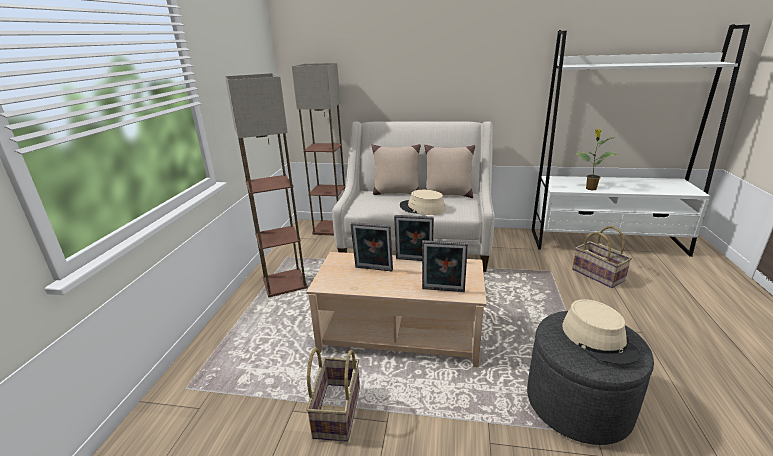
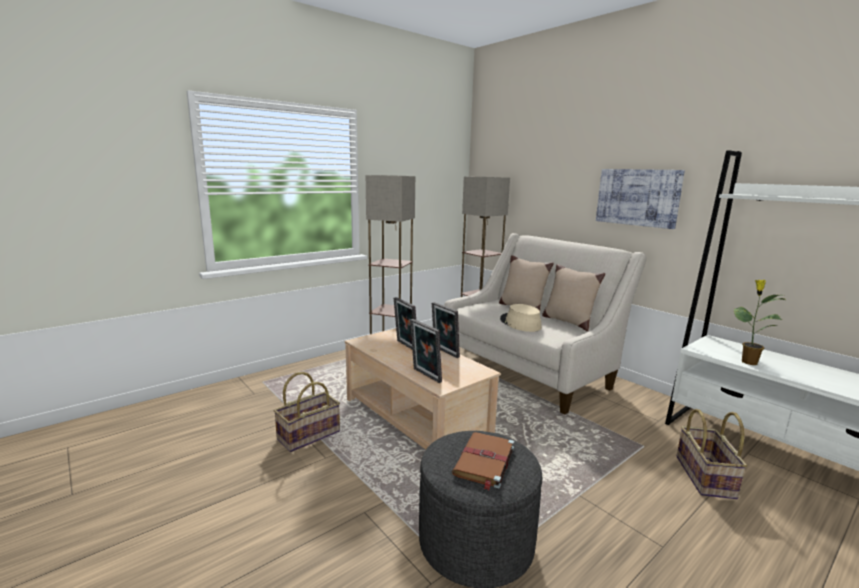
camera: 40 degrees right, 10 degrees down
(476, 73) = (637, 197): none -> picture
(598, 339) = (484, 462): beige hat -> brown book

